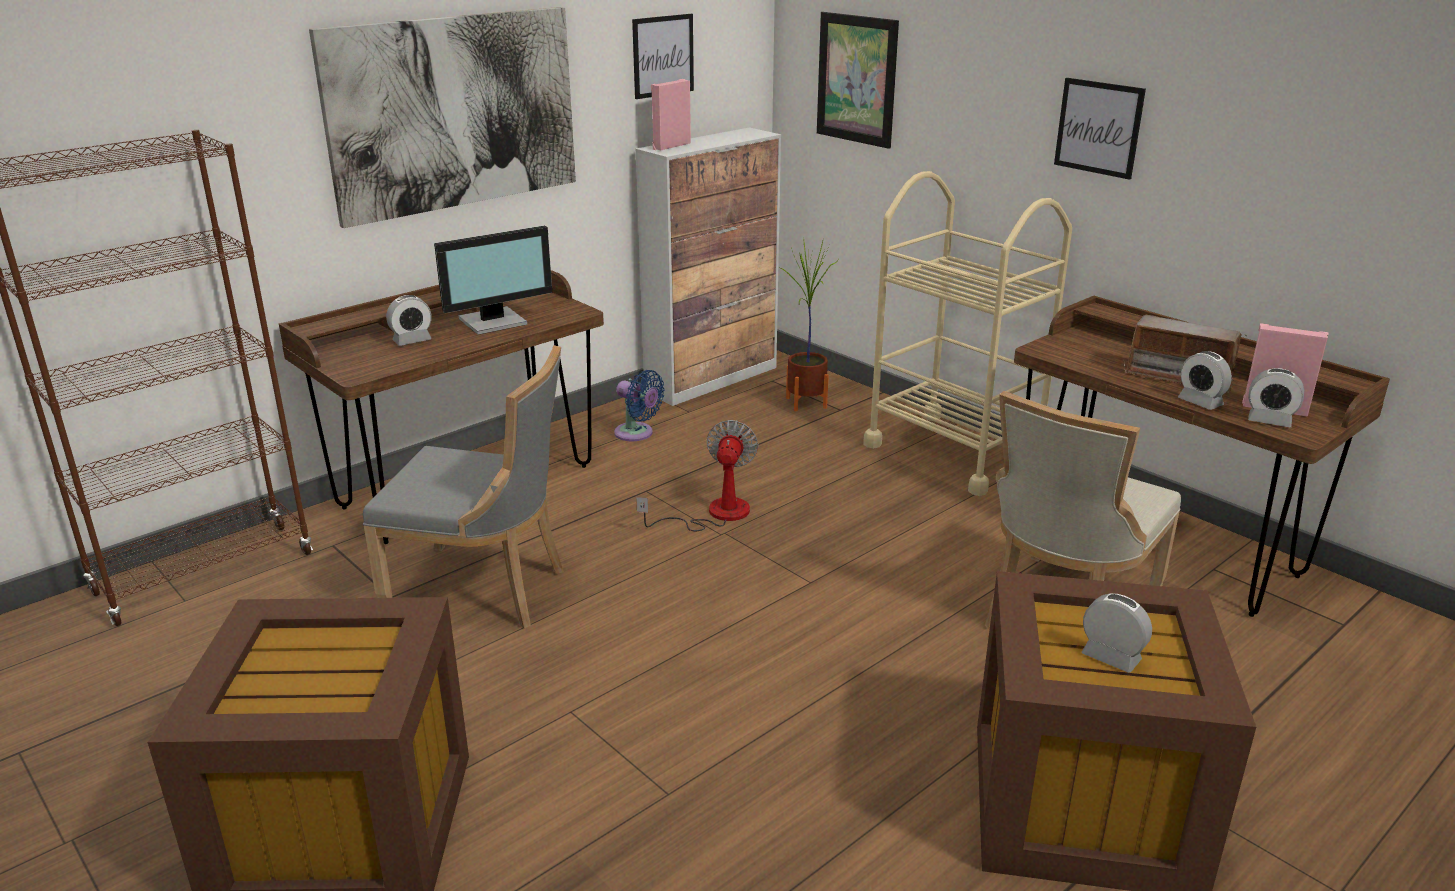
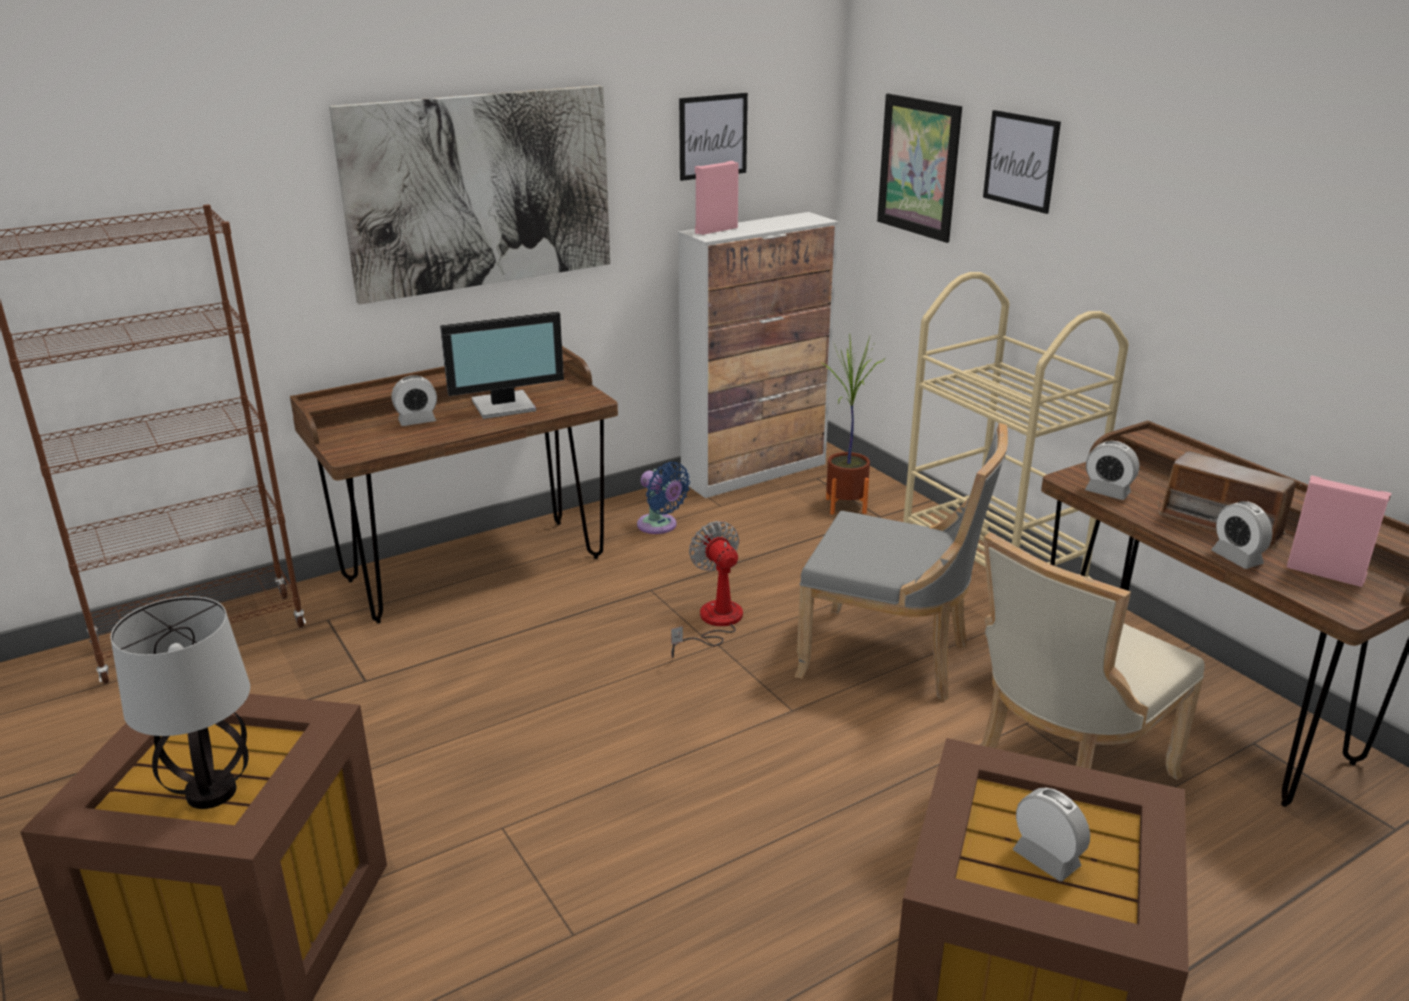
camera: 10 degrees right, 0 degrees up
(326, 688) = (211, 792): none -> table lamp
(484, 591) = (456, 684): grey chair -> grey chair (891, 658)
(714, 514) = (713, 622): fan -> fan turned 45 degrees counterclockwise
(1098, 127) = (1162, 235): picture -> picture (1021, 161)
(1269, 420) = (1313, 588): alarm clock -> alarm clock (1107, 492)

